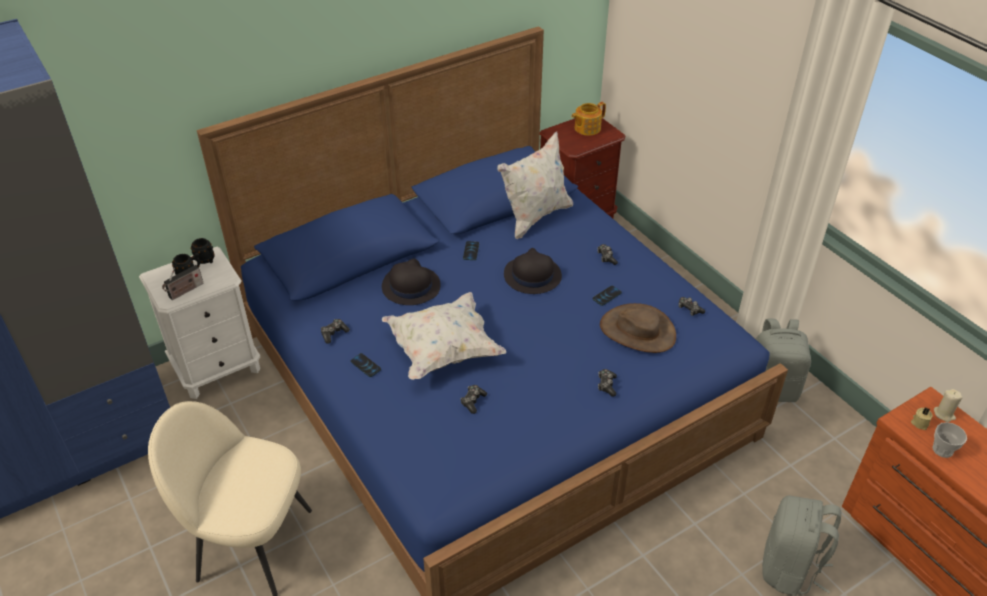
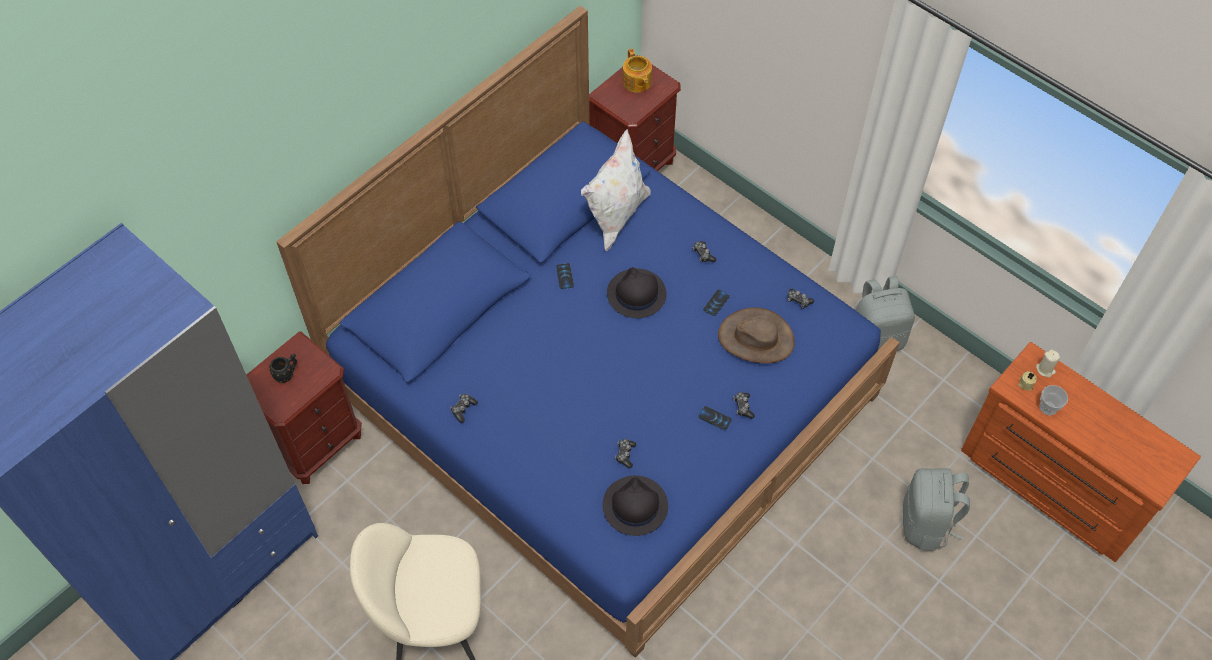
camera: 15 degrees left, 15 degrees up
(185, 291) = (292, 396): radio -> none
(207, 260) = (297, 352): black mug -> none
(217, 368) = (315, 443): white nightstand -> brown nightstand
(365, 365) = (509, 439): phone -> phone (715, 418)
(410, 286) = (518, 335): black hat -> black hat (634, 506)
(443, 350) = (578, 404): white pillow -> none
(586, 128) = (636, 82): teapot -> teapot turned 60 degrees counterclockwise

